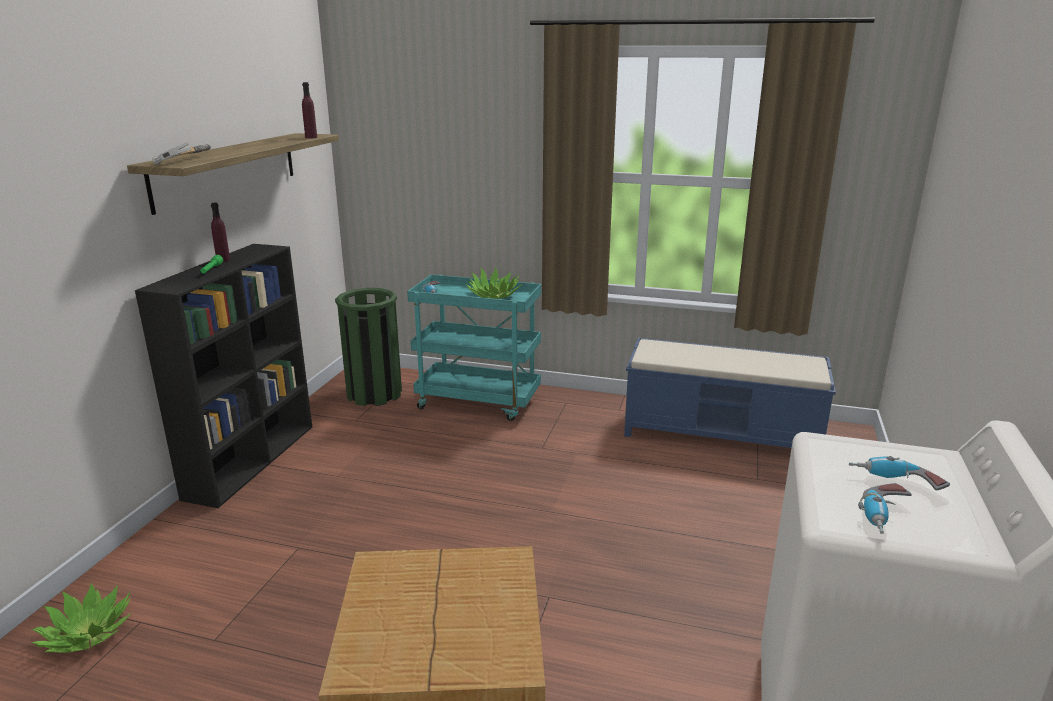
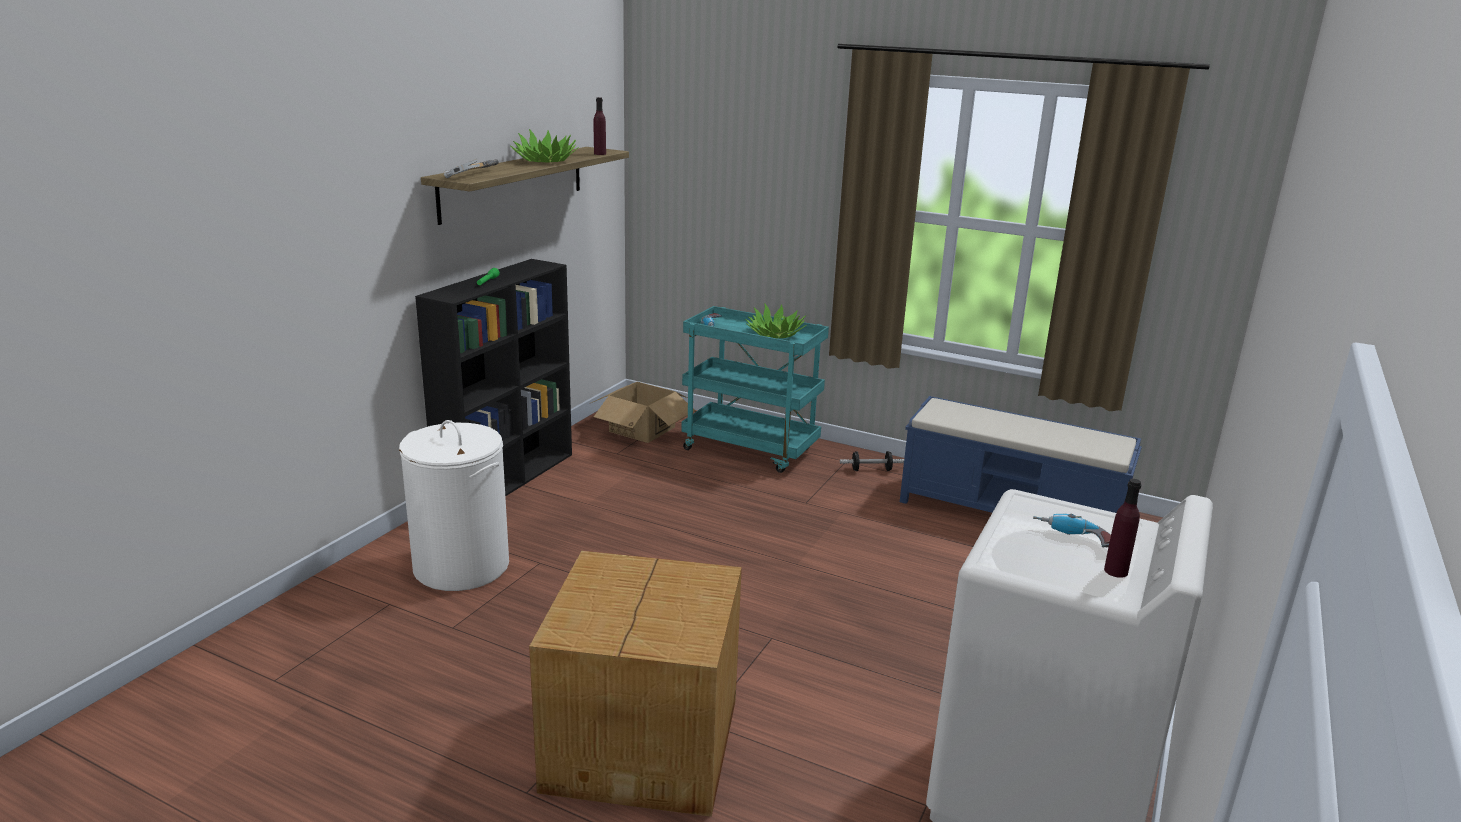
camera: 10 degrees right, 0 degrees up
(87, 634) = (344, 607): potted plant -> potted plant (545, 161)
(215, 564) = (461, 566): none -> white laundry basket
(223, 260) = (500, 273): purple bottle -> purple bottle (1115, 571)
(374, 394) = (642, 429): green trash can -> cardboard box
(590, 408) = (871, 470): none -> dumbbell
(884, 517) = (1042, 563): power drill -> none

